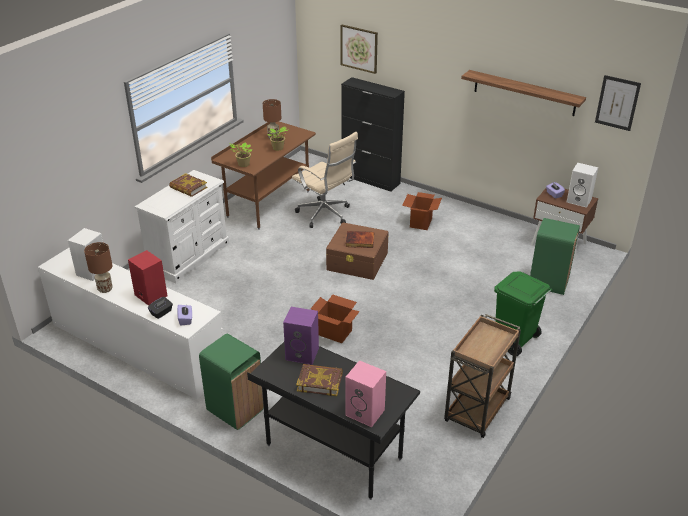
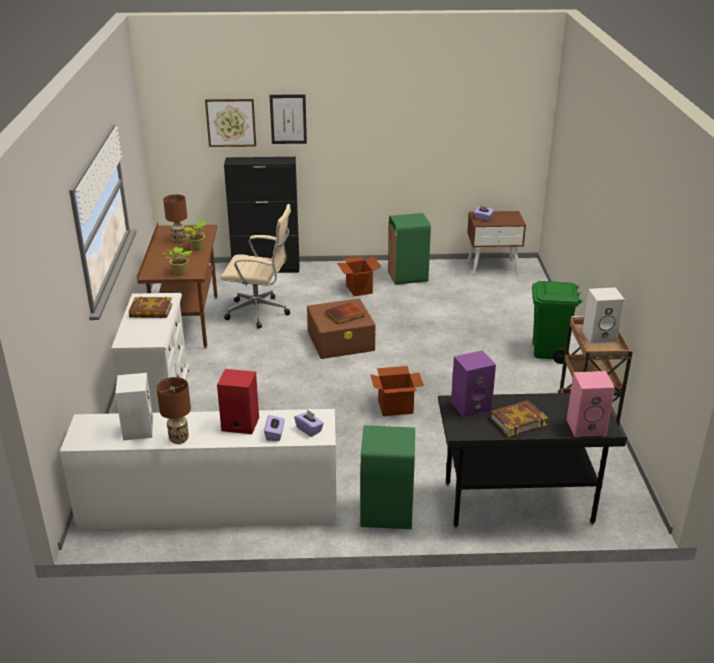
camera: 35 degrees left, 5 degrees down
(161, 313) = (275, 434): black tissue box -> purple tissue box
(524, 93) = (431, 125): shelf -> none
(549, 283) = (521, 299): green trash can -> green trash can (408, 277)
(579, 200) = (508, 216): white speaker -> white speaker (600, 336)
(617, 103) = (525, 112): picture -> picture (288, 119)

